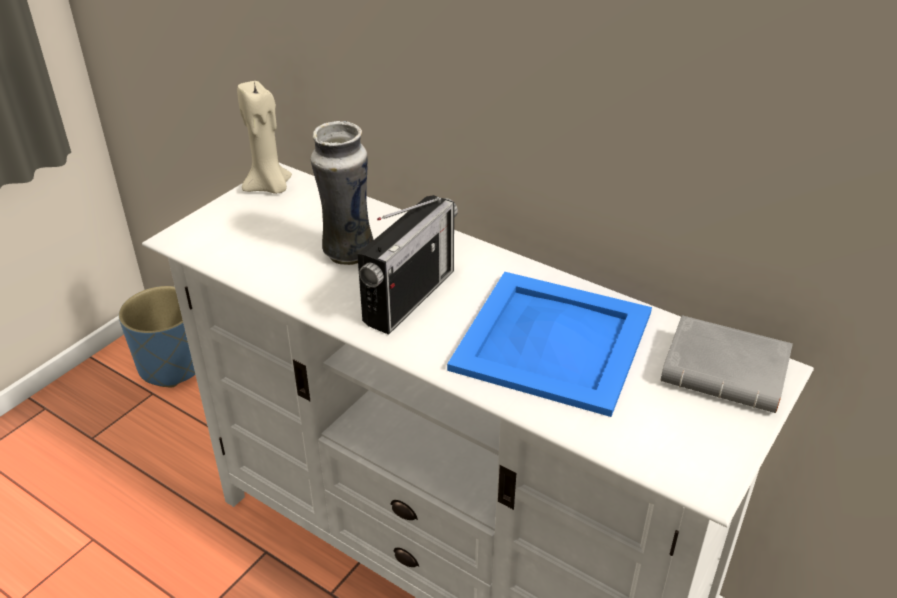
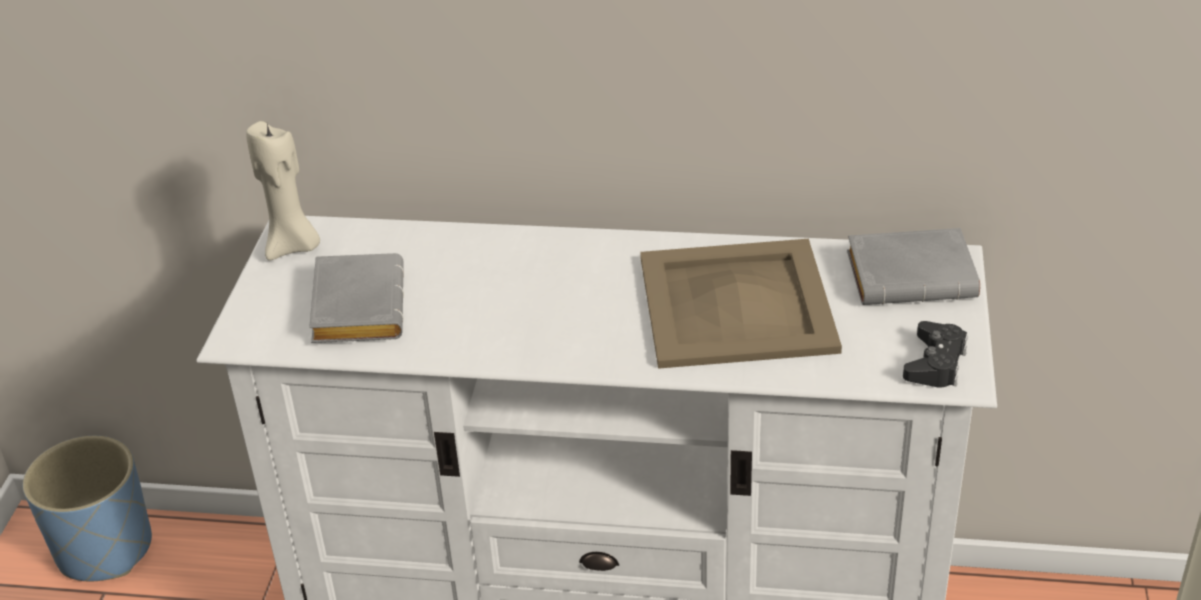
camera: 25 degrees left, 0 degrees up
(271, 242) = (355, 306): none -> grey book
(347, 254) = (453, 290): vase -> none
(409, 297) = (560, 311): radio -> none
(553, 342) = (738, 305): blue tray -> beige tray
(693, 459) = (935, 363): none -> black game controller

